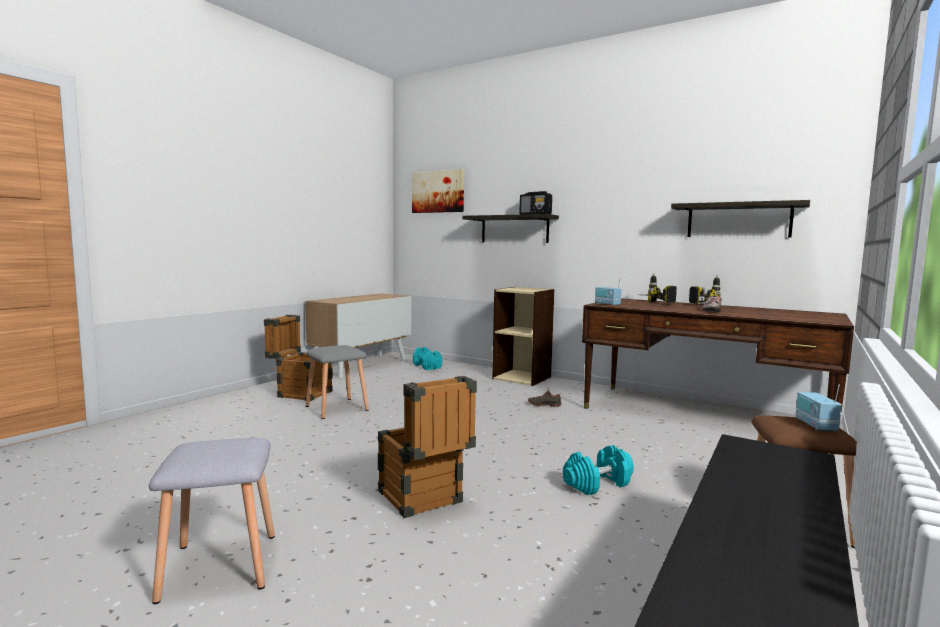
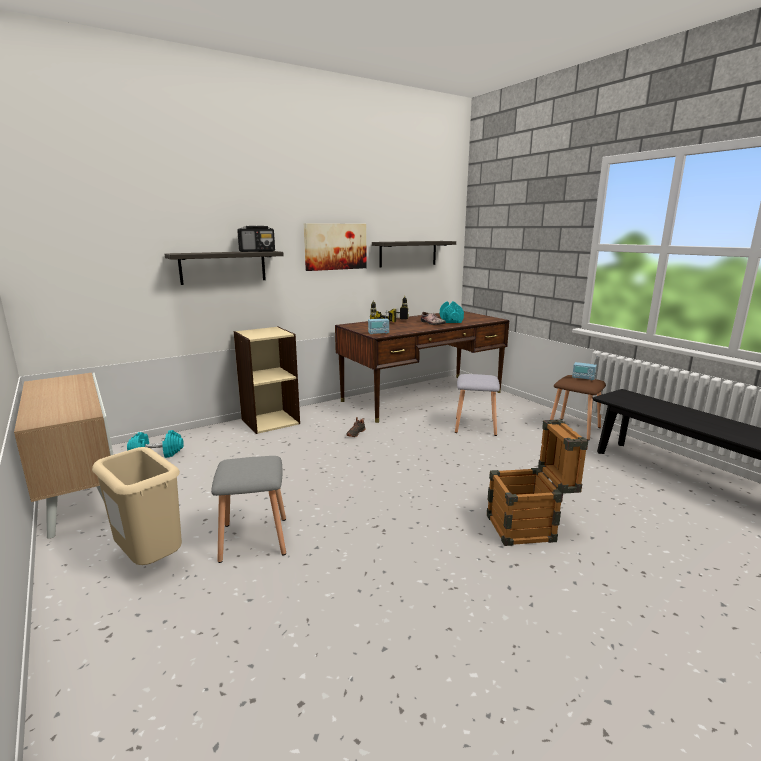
camera: 65 degrees left, 10 degrees up
(219, 565) = (631, 653): grey stool -> grey stool (474, 426)
(300, 393) = (149, 562): crate -> beige trash can
(438, 192) = (92, 217): picture -> picture (335, 246)
(597, 484) = (517, 459): turquoise dumbbell -> turquoise dumbbell (451, 320)

